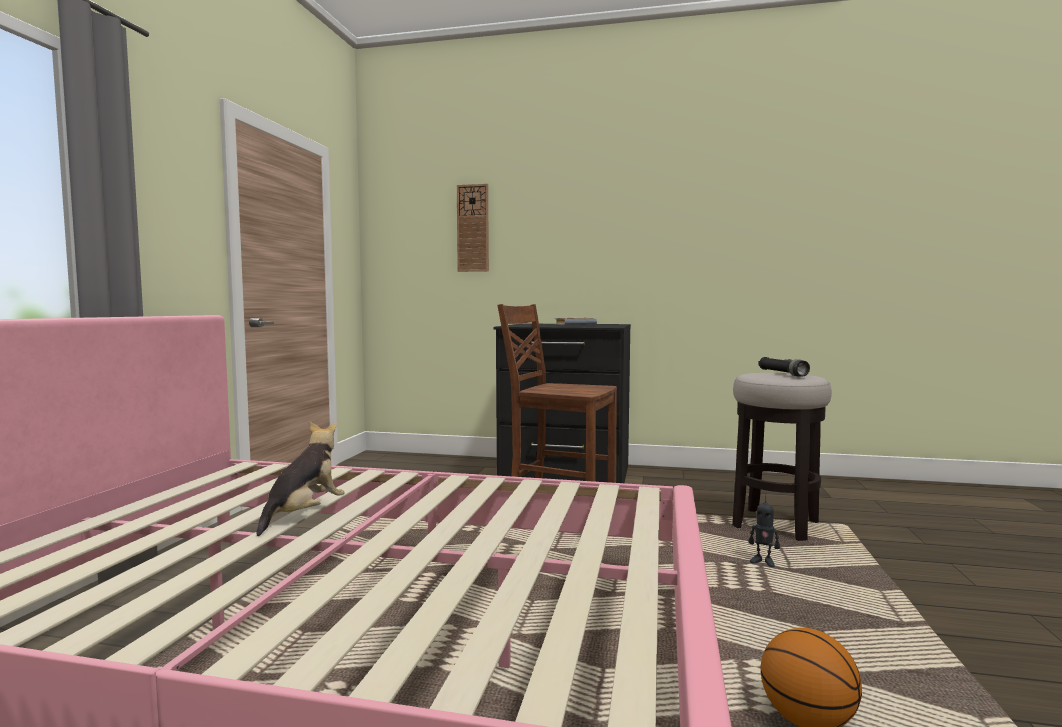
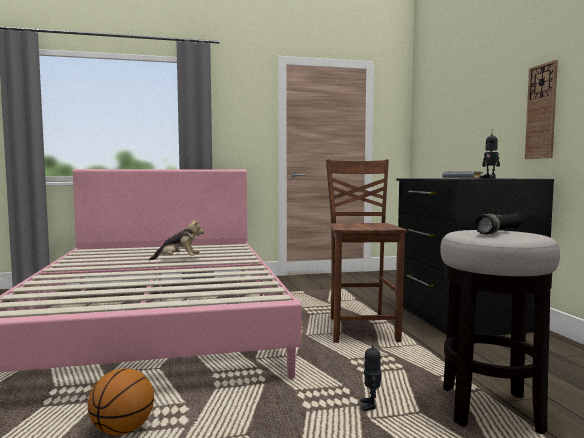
camera: 65 degrees right, 0 degrees up
(473, 228) = (459, 99): wall clock -> wall clock (541, 111)
(615, 325) = (489, 178): none -> toy robot

